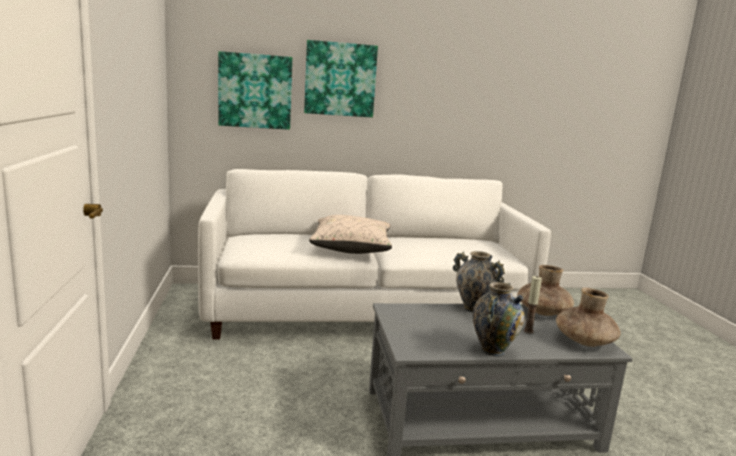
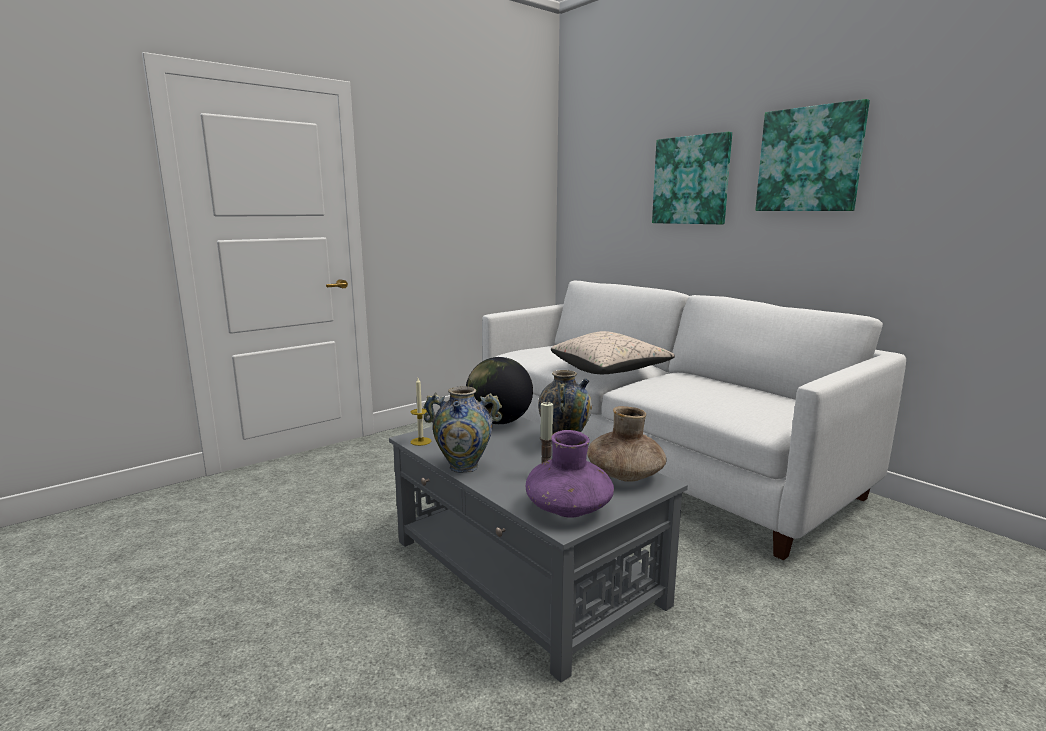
camera: 60 degrees right, 0 degrees up
(255, 91) = (615, 202): picture -> picture (809, 159)
(407, 313) = (499, 422): none -> globe
(422, 350) = (421, 441): none -> candle
(584, 341) = (569, 508): brown vase -> purple vase

